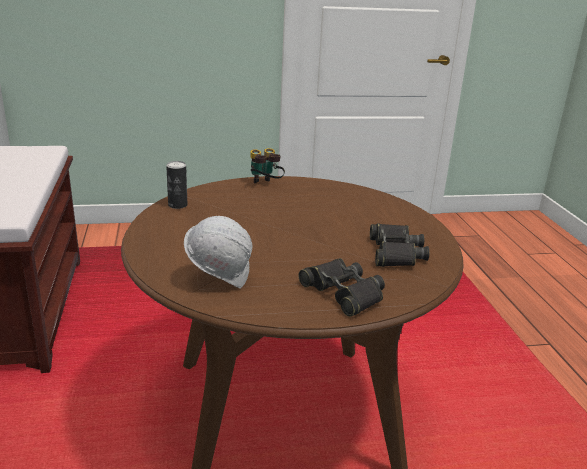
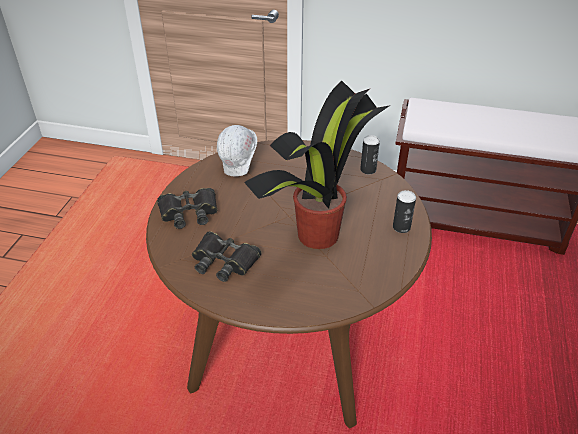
camera: 115 degrees right, 15 degrees up
(265, 185) = (401, 227): binoculars -> can
(306, 215) = (319, 233): none -> potted plant

